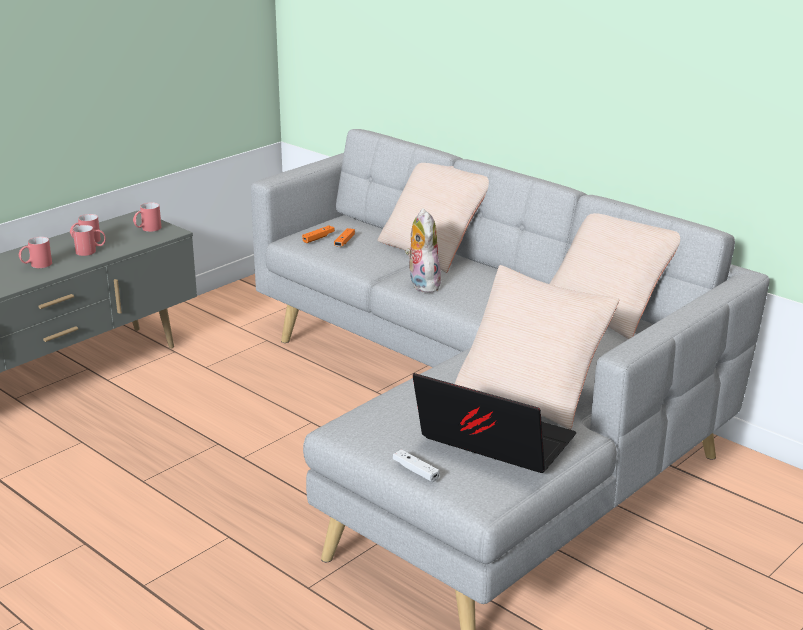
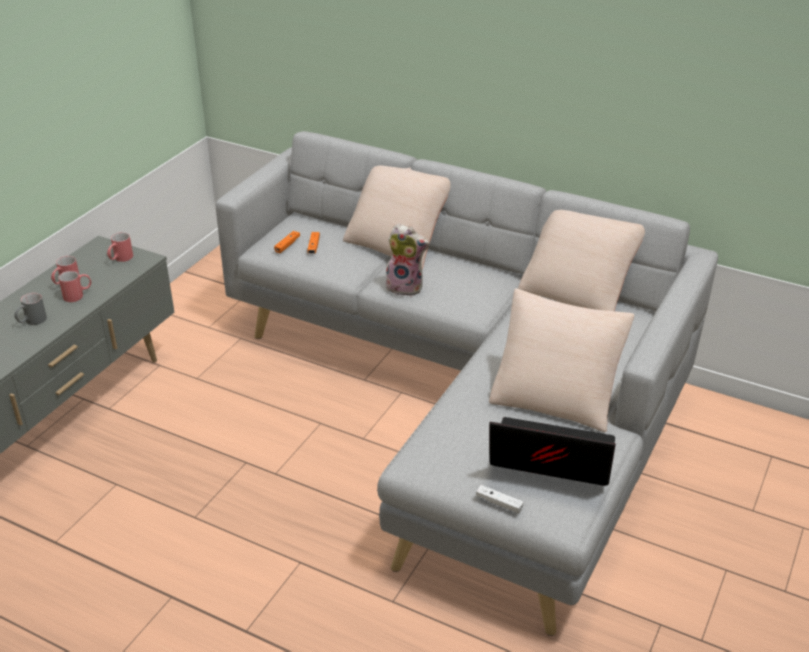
camera: 15 degrees left, 10 degrees up
(36, 265) = (32, 322): red mug -> grey mug
(421, 284) = (406, 287): plush toy -> plush toy turned 135 degrees clockwise

